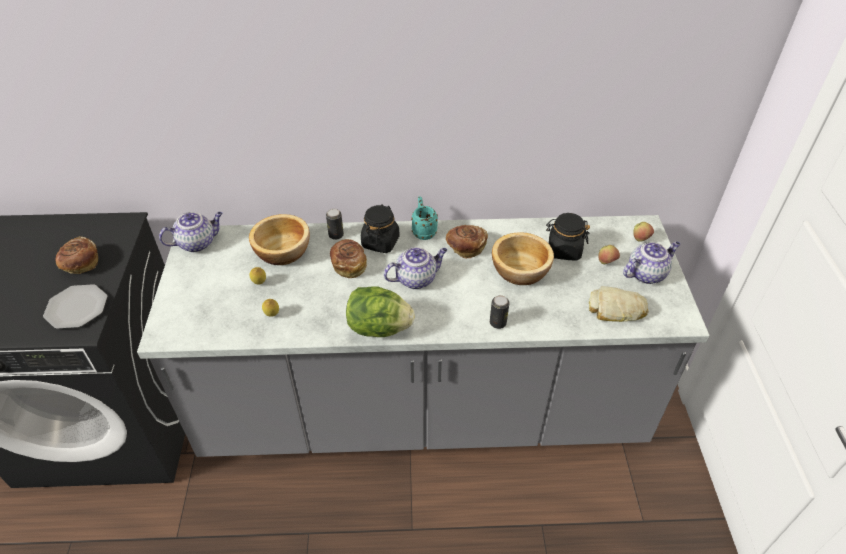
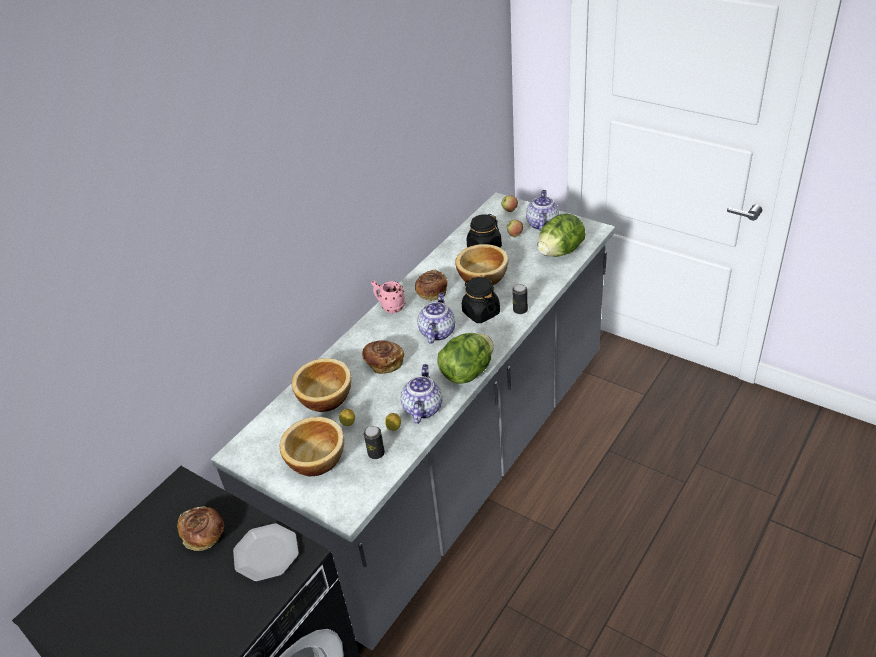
camera: 50 degrees left, 5 degrees down
(197, 243) = (251, 450): teapot -> teapot (422, 408)
(210, 284) = (316, 458): none -> bowl
(336, 235) = (340, 357): can -> can (376, 453)
(380, 242) = (376, 335): black jar -> black jar (480, 313)
(423, 231) = (389, 307): turquoise mug -> pink mug
(617, 310) = (560, 252): bread -> lettuce

